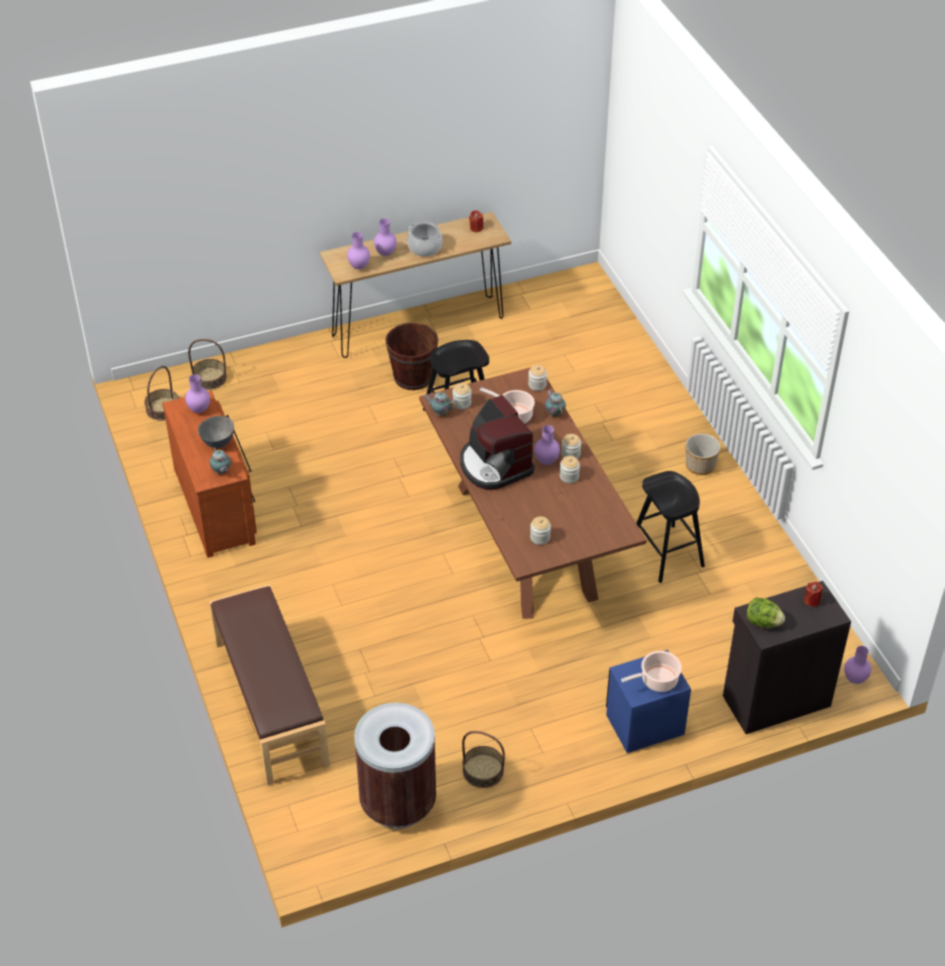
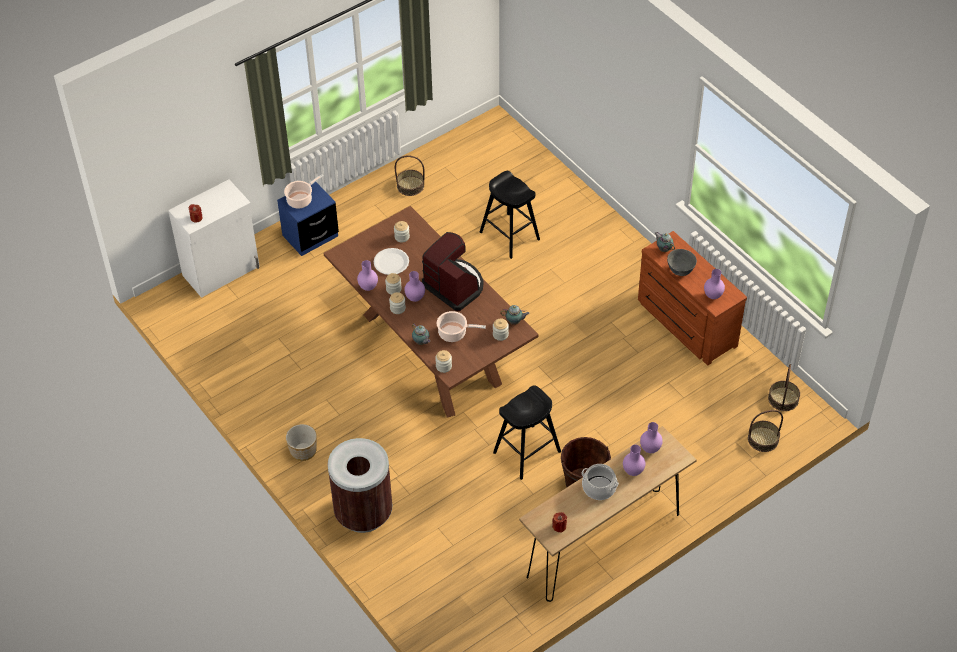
camera: 165 degrees right, 5 degrees up
(270, 704) = (567, 195): brown bench -> none
(397, 803) = (458, 157): brown trash can -> brown trash can (363, 512)
(563, 509) = (391, 262): none -> white plate
(666, 553) = (318, 363): black stool -> black stool (509, 236)
(762, 622) = (229, 196): lettuce -> none
(774, 700) = (222, 271): black cabinet -> white cabinet
(855, 679) = (165, 298): purple vase -> purple vase (368, 288)

